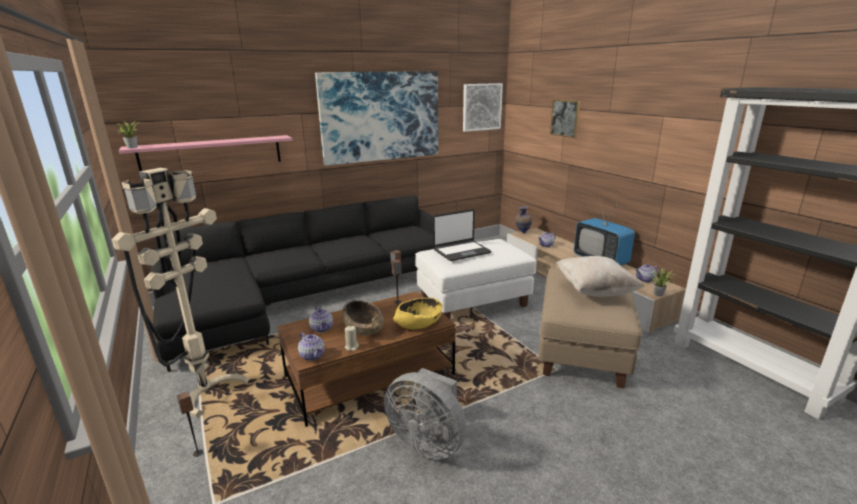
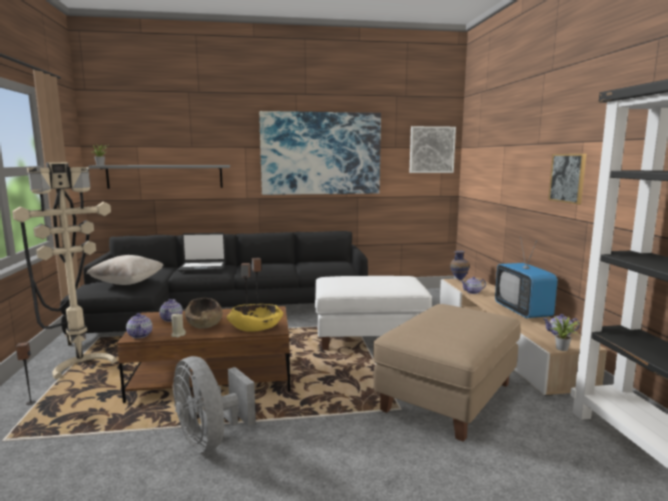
camera: 20 degrees right, 10 degrees down
(212, 154) = (165, 176): pink shelf -> grey shelf
(461, 251) = (355, 279): laptop -> laptop (202, 267)
(565, 118) = (503, 156): picture -> picture (567, 178)
(595, 291) = (454, 324): beige pillow -> beige pillow (127, 283)

